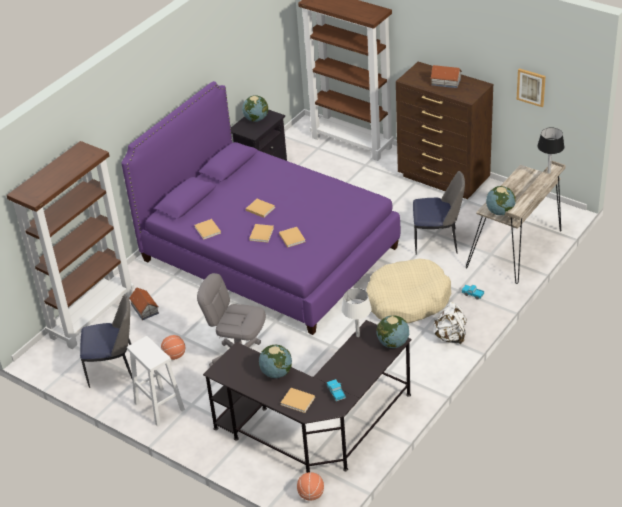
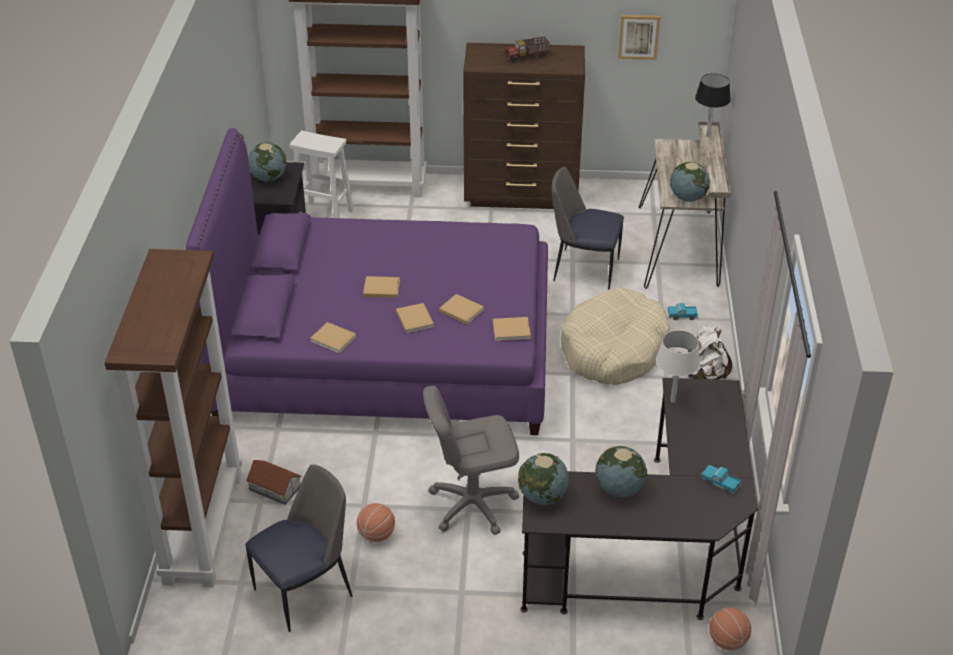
camera: 35 degrees left, 0 degrees up
(159, 406) = (417, 614): white stool -> white stool (323, 216)
(298, 401) = (684, 514): beige book -> beige book (512, 330)
(393, 343) = (724, 394): globe -> globe (542, 496)
(437, 242) = (583, 269): chair -> chair turned 135 degrees counterclockwise
(446, 82) = (527, 57): toy house -> toy truck

